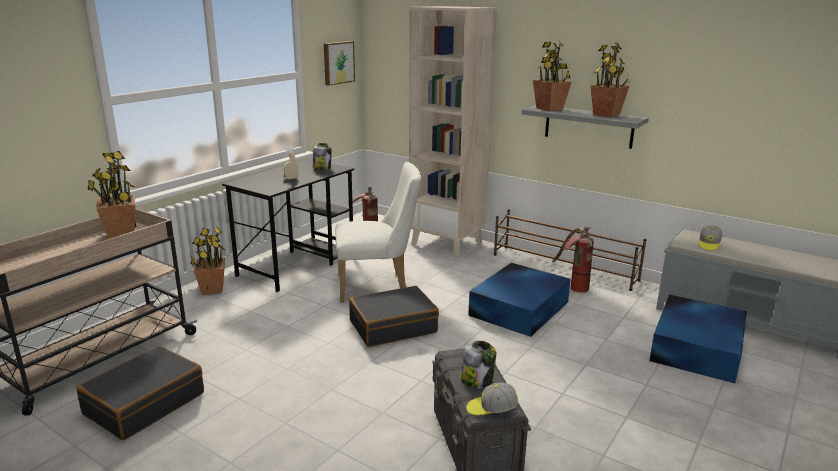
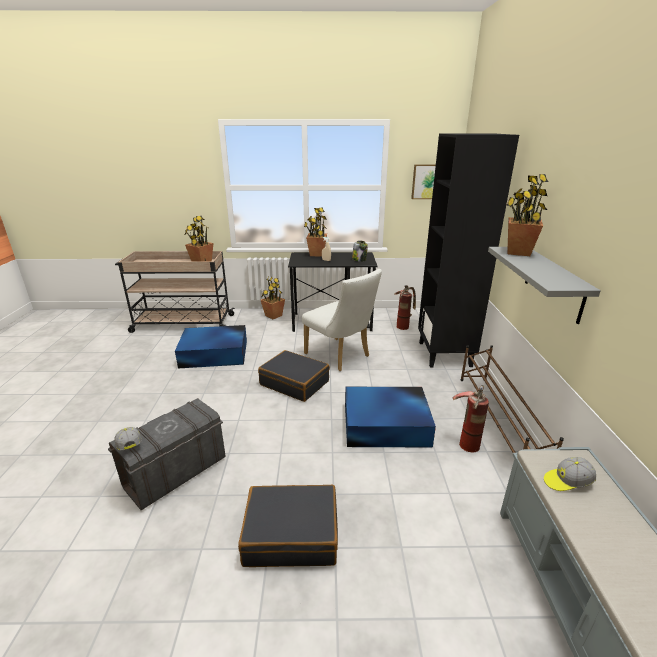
camera: 55 degrees right, 5 degrees up
(144, 403) = (155, 350): black suitcase -> black suitcase (291, 534)
(447, 244) = (445, 354): beige bookcase -> black bookcase
(477, 380) = (165, 426): jar -> none
(606, 115) = (554, 273): potted plant -> potted plant (317, 254)
(697, 347) = (453, 574): blue storage box -> blue storage box (215, 354)

